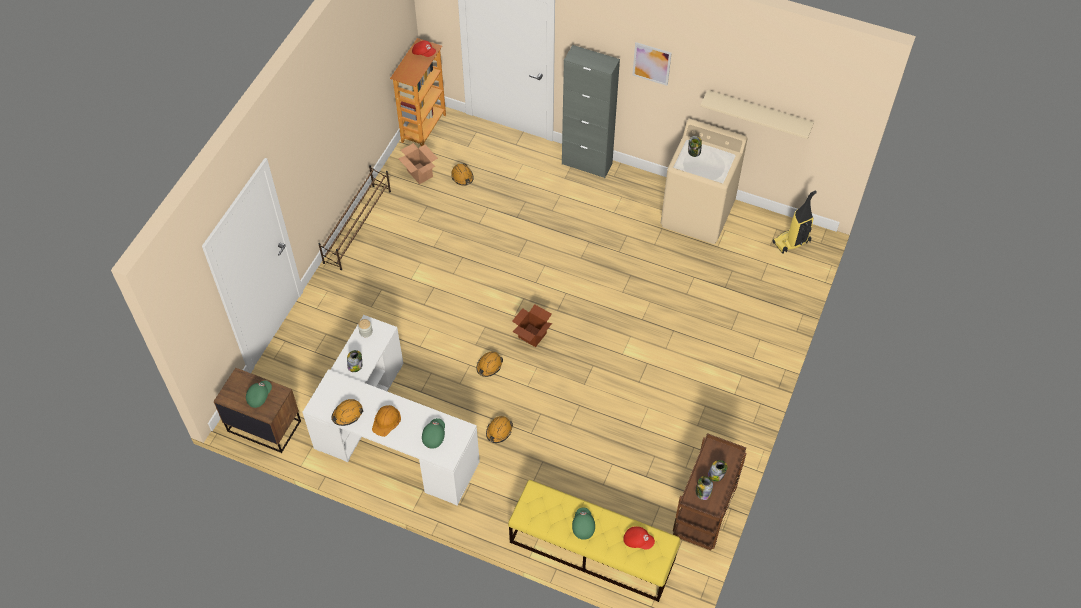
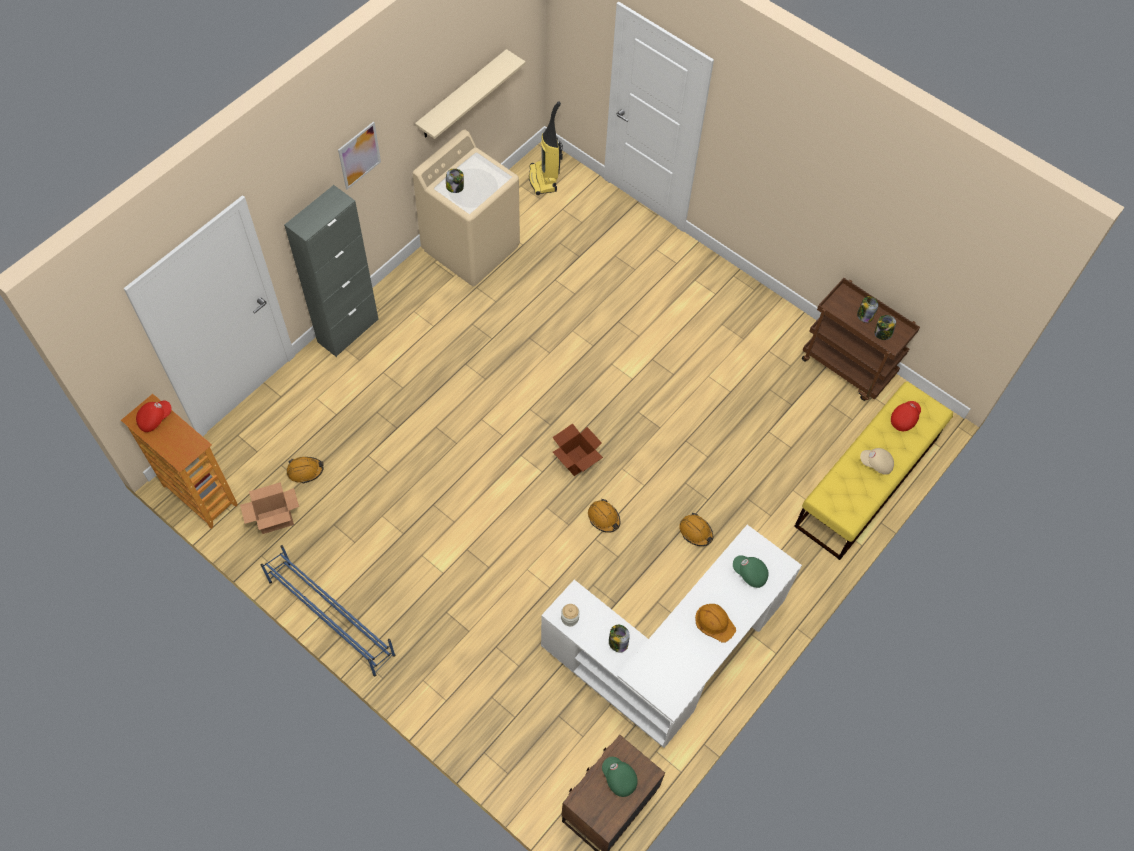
camera: 75 degrees left, 5 degrees up
(347, 414) = (692, 666): orange hard hat -> none
(358, 226) = (331, 617): brown shoe rack -> blue shoe rack
(583, 526) = (876, 464): green cap -> beige cap

